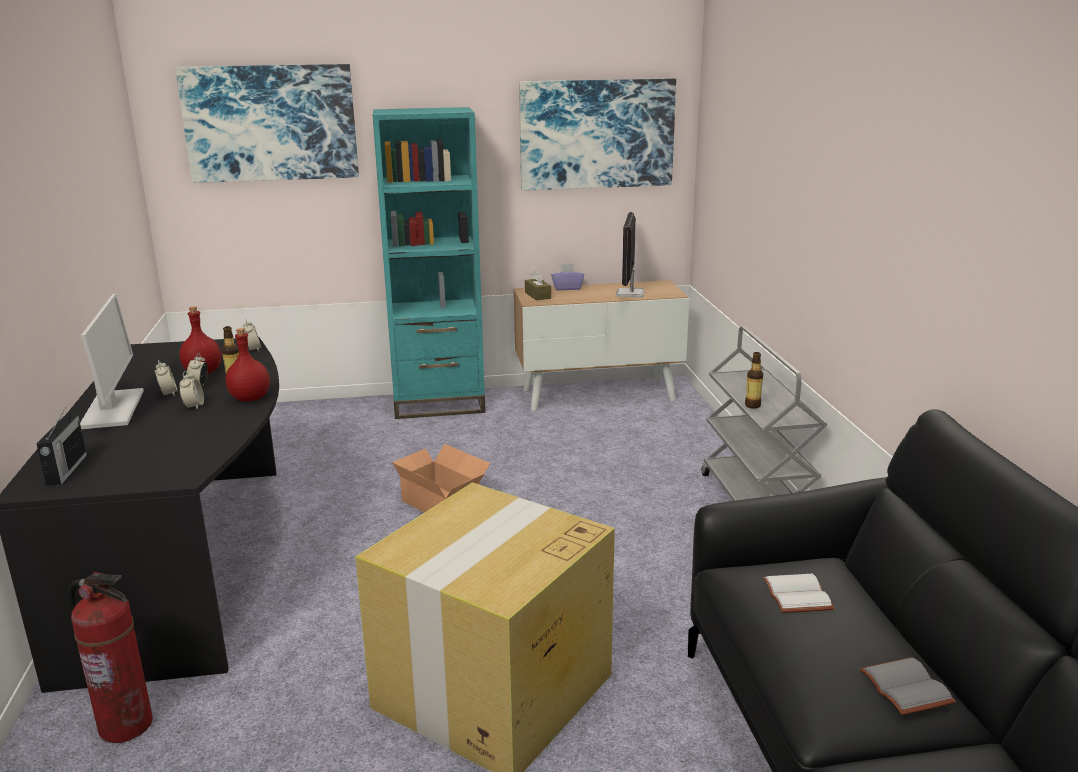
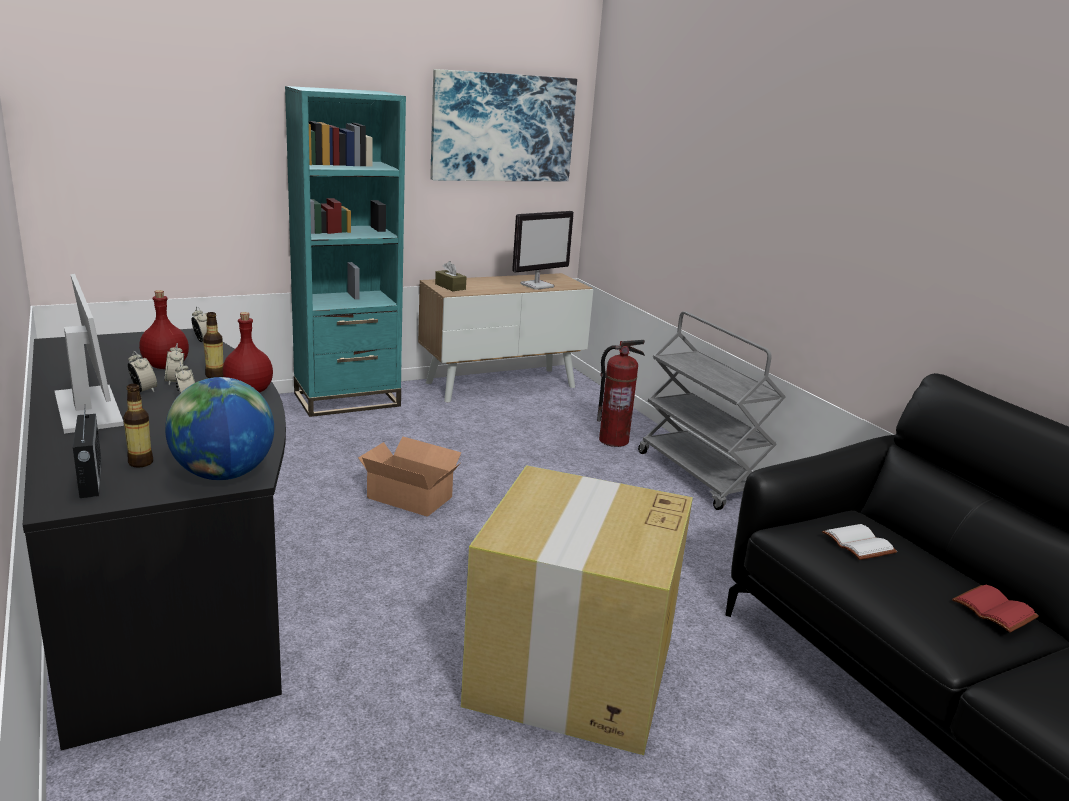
camera: 20 degrees left, 0 degrees up
(126, 725) = (194, 769): fire extinguisher -> fire extinguisher (613, 440)
(167, 473) = (223, 475): none -> globe
(271, 123) = (169, 93): picture -> none
(567, 288) = (473, 280): purple tissue box -> none
(630, 294) = (537, 285): monitor -> monitor turned 120 degrees counterclockwise
(752, 405) = (714, 383): bottle -> bottle (140, 462)
(903, 687) = (992, 610): grey book -> red book

